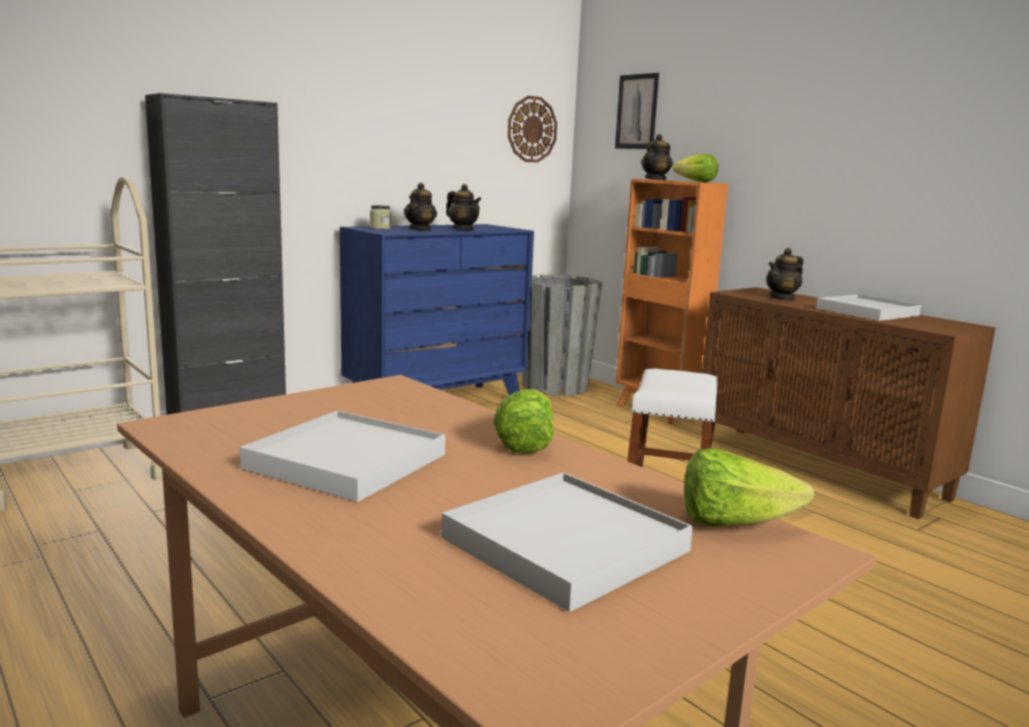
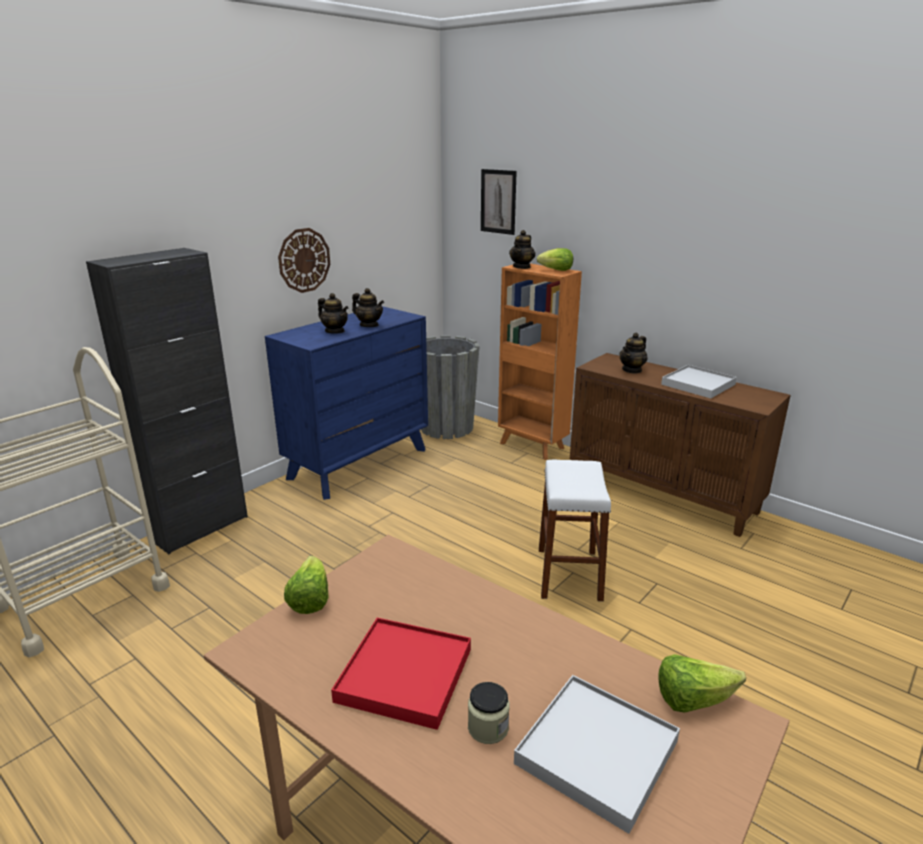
camera: 10 degrees left, 10 degrees up
(346, 462) = (405, 675): white tray -> red tray
(380, 228) = (301, 334): jar -> jar (488, 728)
(420, 229) = (335, 331): teapot -> teapot turned 60 degrees counterclockwise
(525, 444) = (520, 622): lettuce -> lettuce (310, 599)
(532, 129) = (409, 217): wall clock -> wall clock (304, 260)

